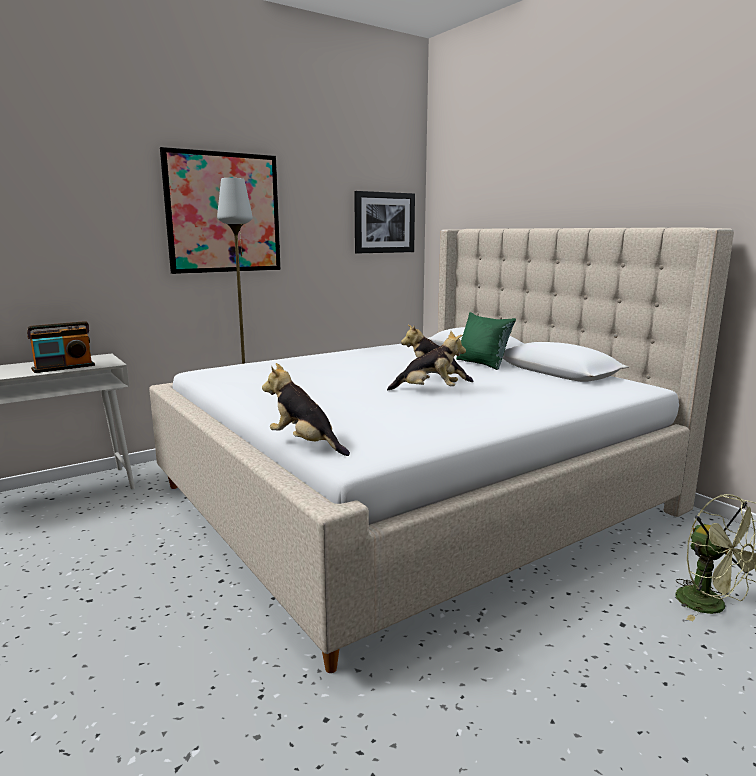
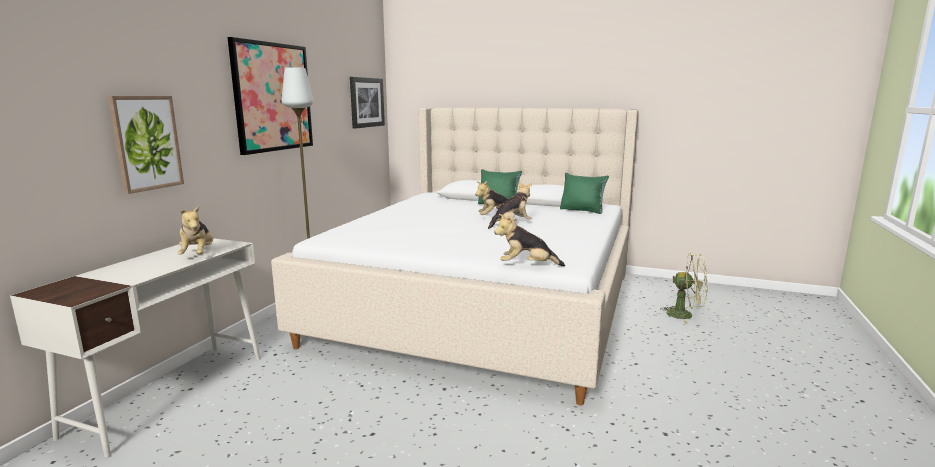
camera: 35 degrees left, 0 degrees up
(48, 254) = (146, 143): none -> picture
(63, 367) = (198, 254): radio -> plush toy
(581, 388) = (582, 210): none -> green pillow

